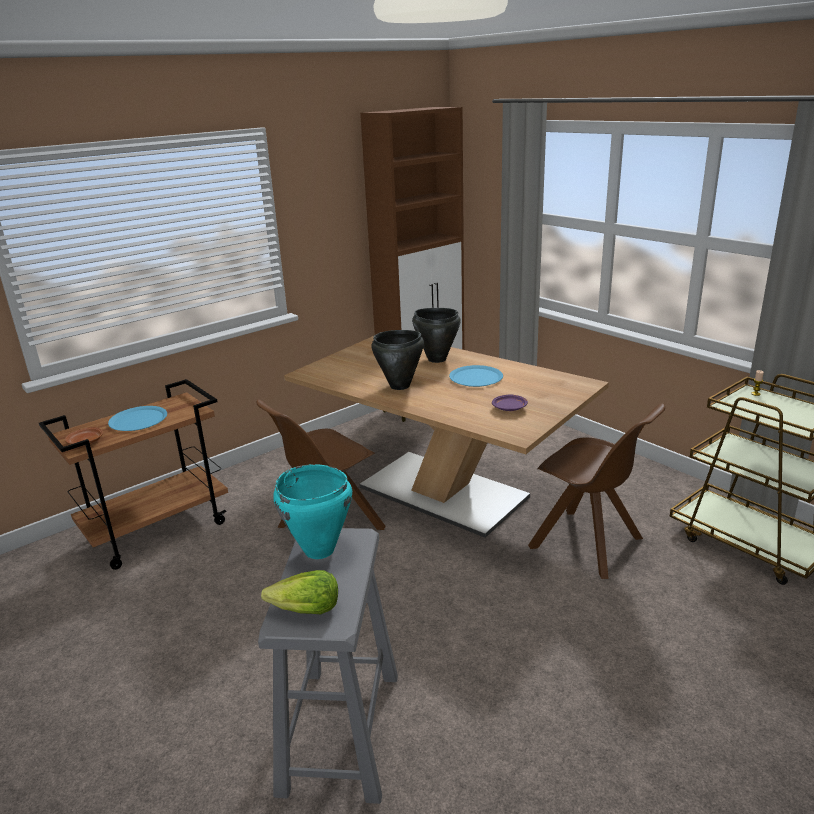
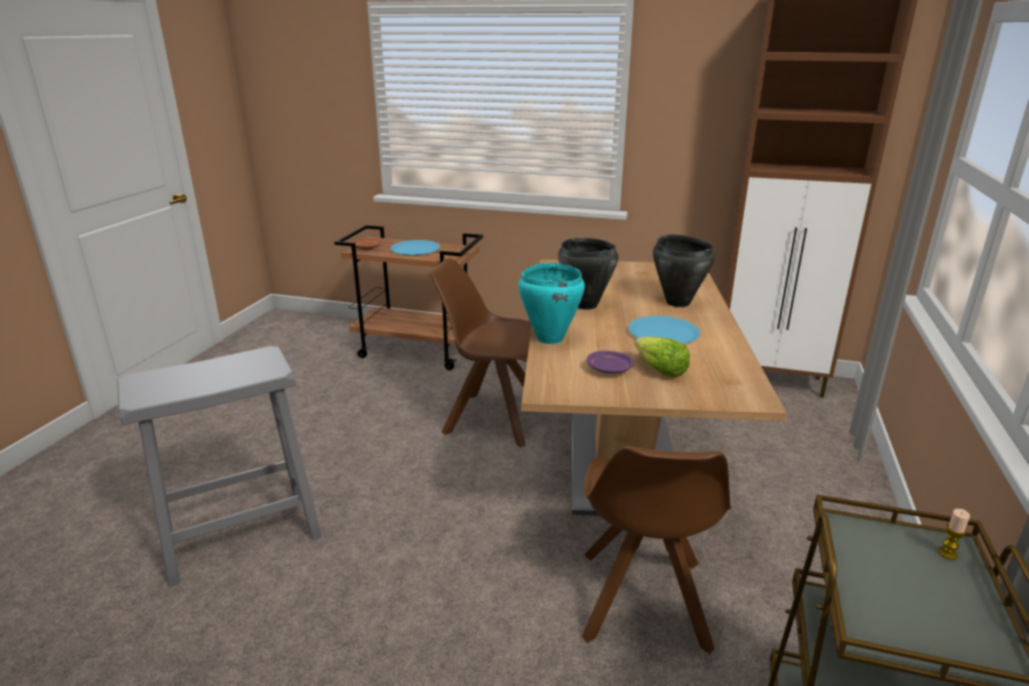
camera: 55 degrees right, 0 degrees up
(305, 610) = (154, 382): lettuce -> lettuce (659, 370)
(319, 550) = (244, 361): turquoise cooking pot -> turquoise cooking pot (549, 338)

